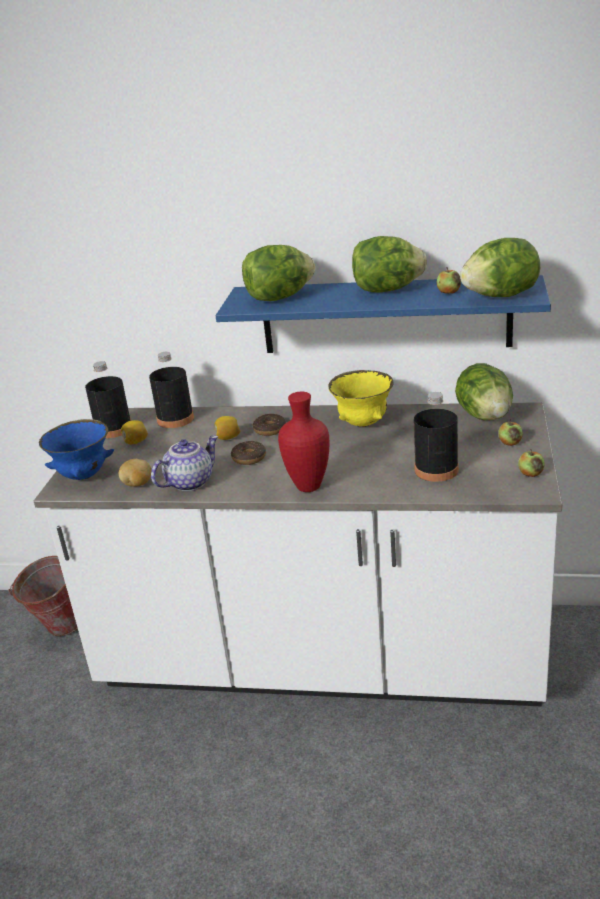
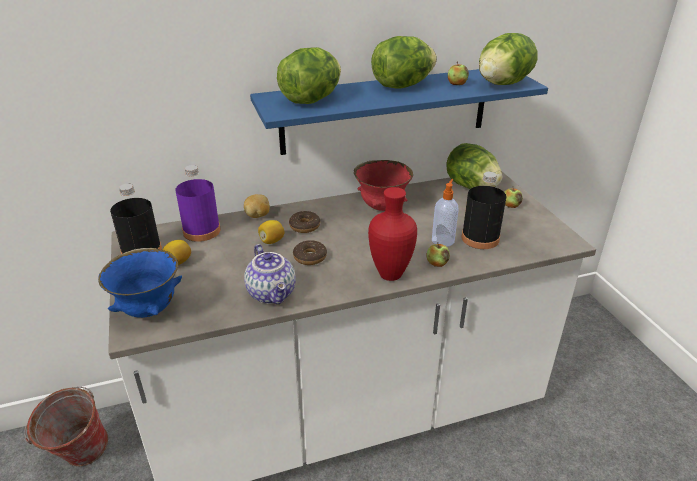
camera: 30 degrees left, 5 degrees up
(137, 484) = (219, 307): potato -> potato (258, 216)
(175, 419) = (201, 231): black bottle -> purple bottle
(189, 482) = (273, 293): teapot -> teapot turned 135 degrees clockwise
(363, 423) = (382, 207): yellow bowl -> red bowl
(394, 465) = (443, 240): none -> soap dispenser
(530, 473) = (550, 228): apple -> apple (437, 263)

